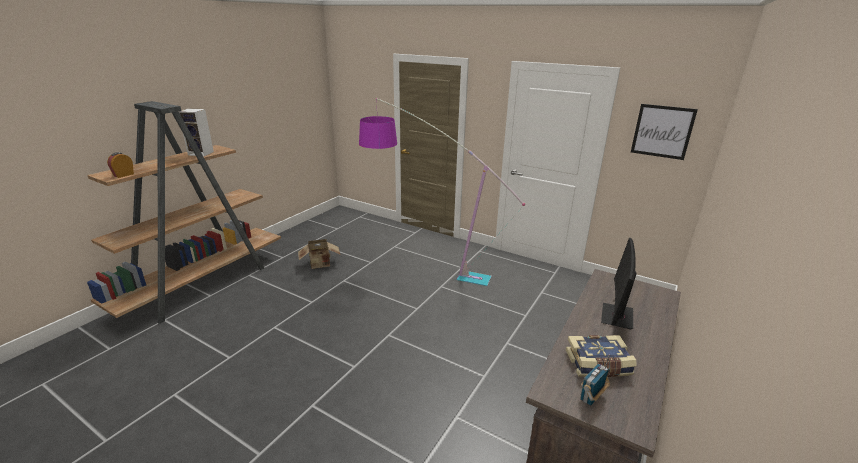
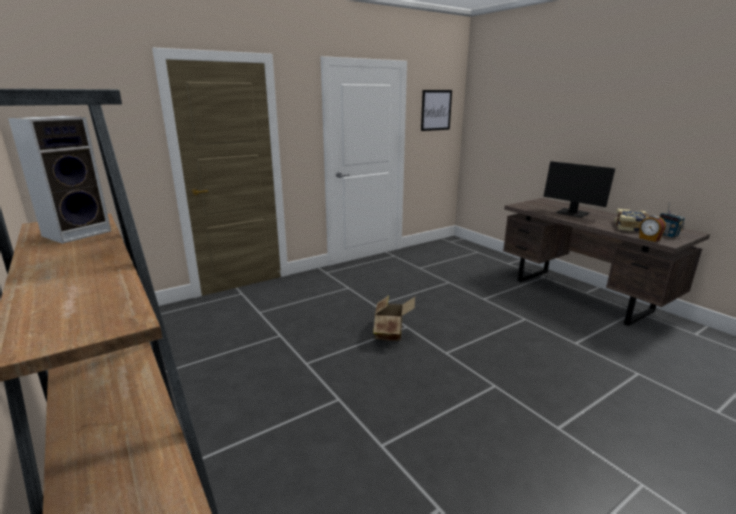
camera: 65 degrees left, 5 degrees down
(123, 175) = (117, 305): alarm clock -> alarm clock (649, 239)
(321, 265) = (241, 376): cardboard box -> cardboard box (391, 333)
(421, 268) = (328, 307): floor lamp -> none

